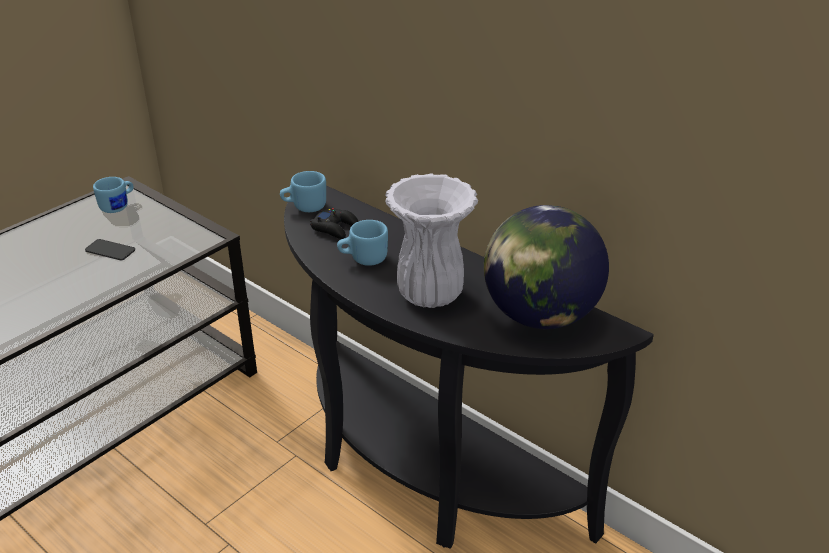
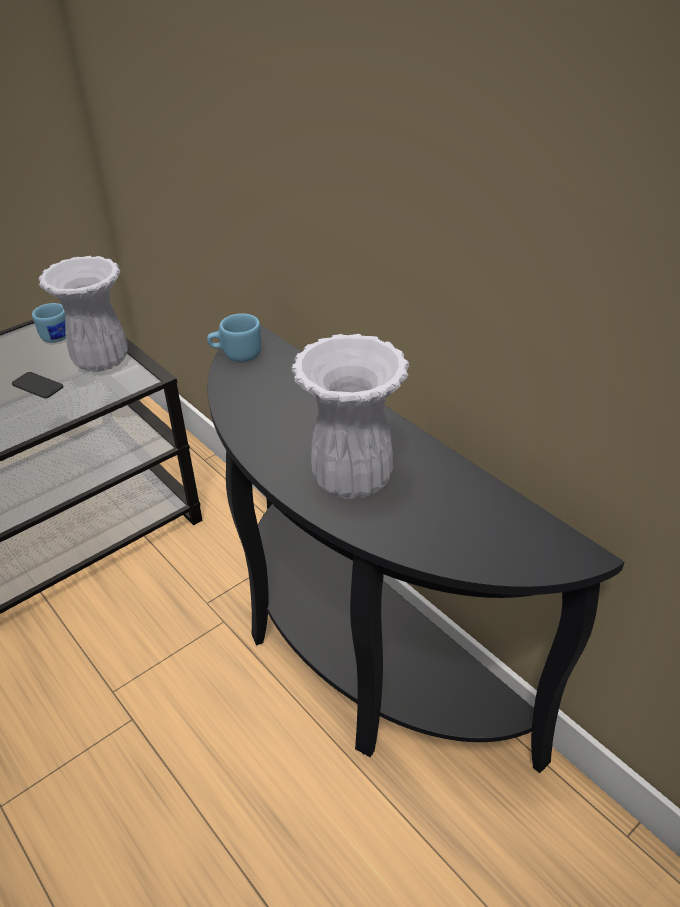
camera: 10 degrees right, 5 degrees up
(166, 227) = (102, 362): none -> white vase
(335, 228) = (263, 383): black game controller -> none
(363, 259) = (285, 426): blue mug -> none
(539, 316) = (480, 522): globe -> none

